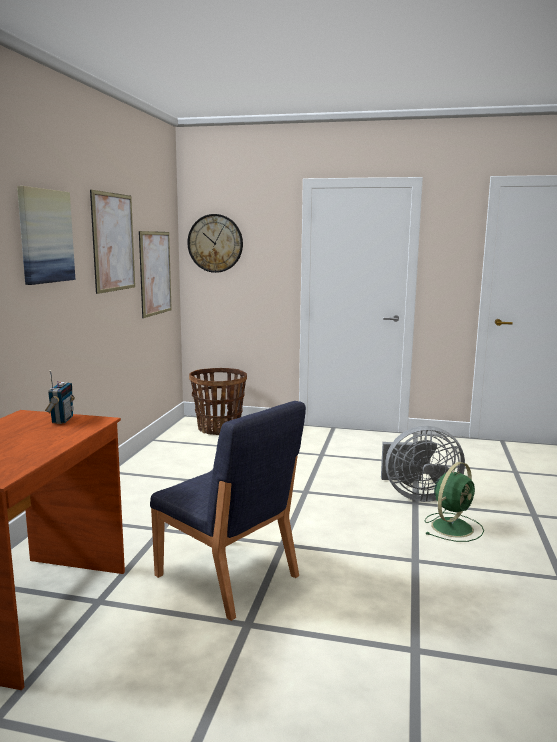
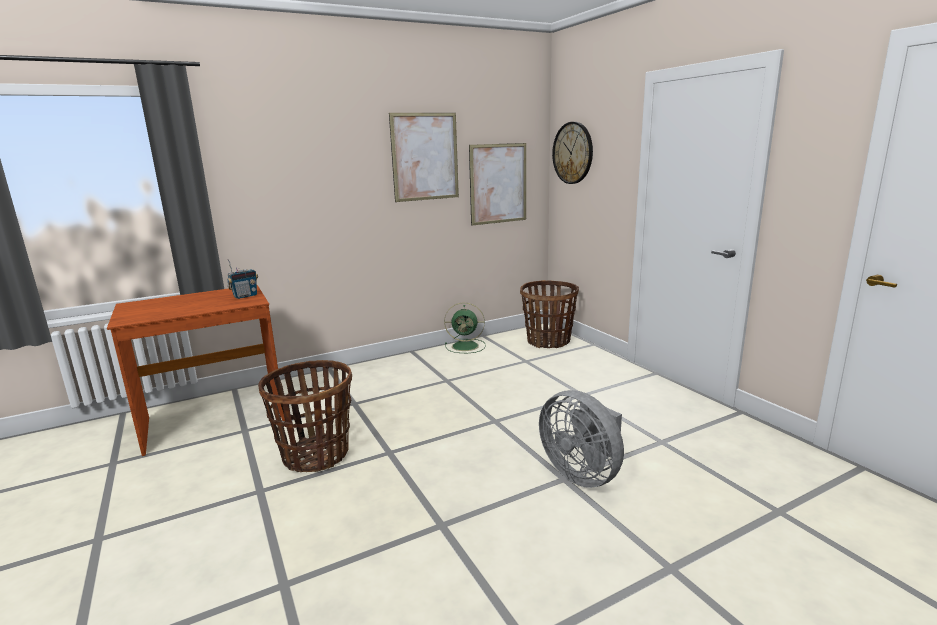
camera: 50 degrees right, 5 degrees up
(45, 236) = (325, 156): picture -> none
(227, 577) = (315, 455): blue chair -> basket
(453, 527) = (544, 521): green fan -> green fan (466, 346)

